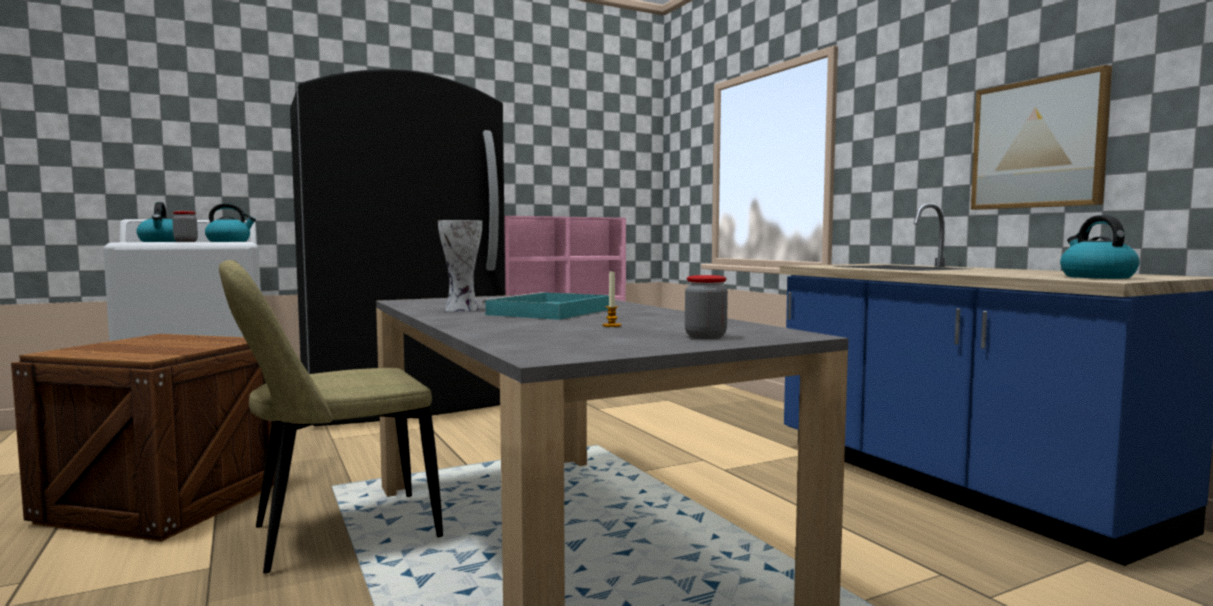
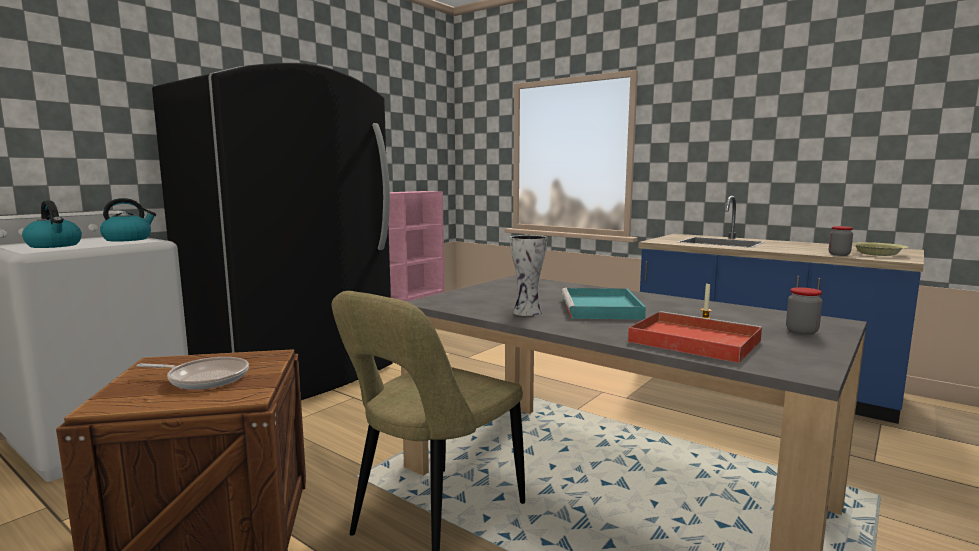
camera: 25 degrees left, 5 degrees up
(157, 346) = (204, 378): none -> frying pan
(186, 242) = (96, 245): jar -> jar (839, 254)
(533, 332) = (691, 341): none -> red tray
(1038, 144) = (801, 160): picture -> none
(1096, 277) = (877, 254): kettle -> yellow bowl

